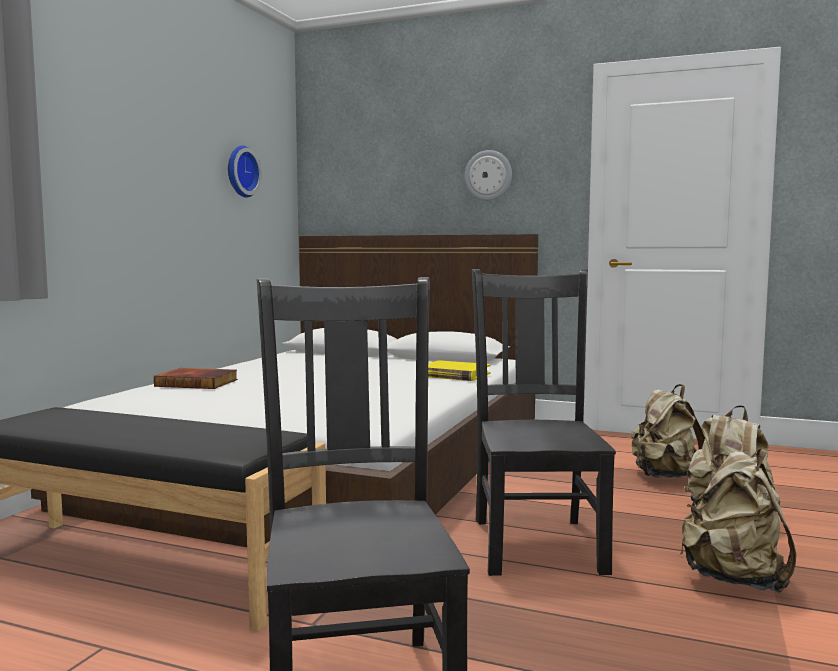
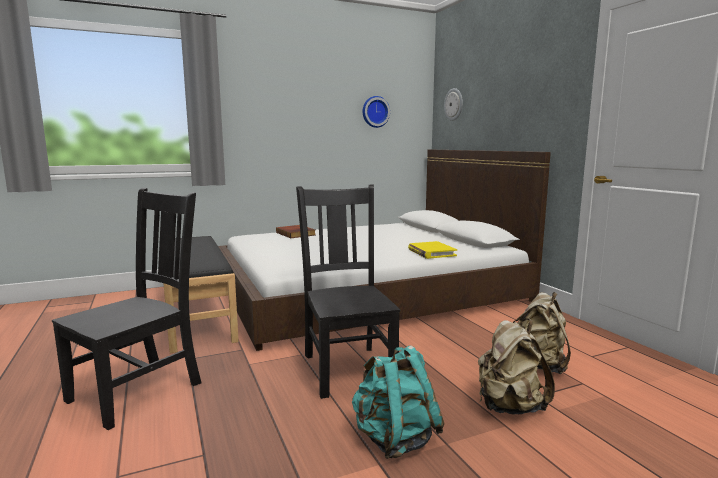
camera: 45 degrees right, 5 degrees up
(488, 175) = (525, 105): wall clock -> wall clock (454, 104)
(537, 542) = (348, 368): black chair -> black chair turned 60 degrees counterclockwise
(735, 579) = (394, 439): beige backpack -> turquoise backpack

